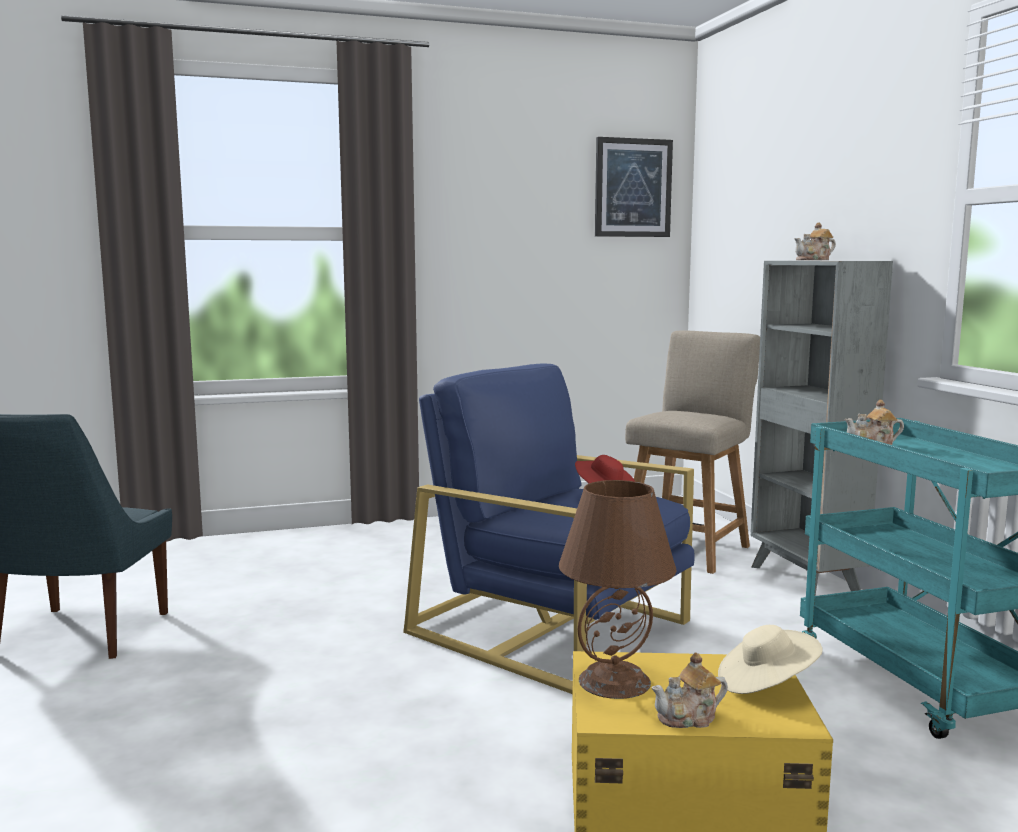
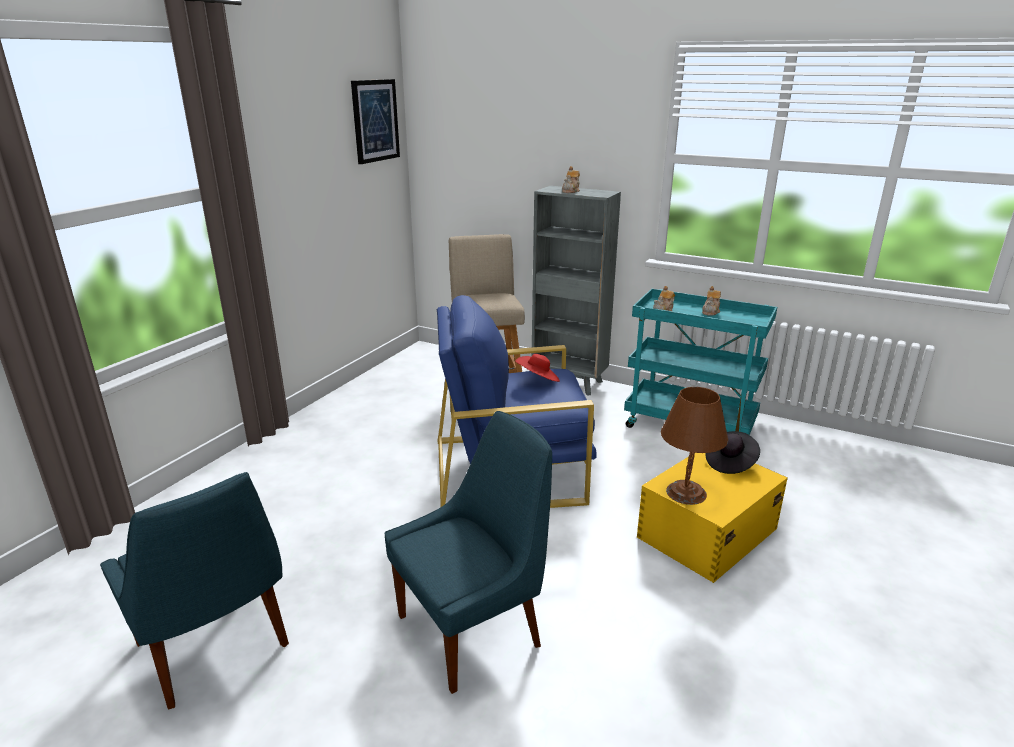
camera: 45 degrees left, 15 degrees up
(243, 728) = (473, 628): none -> blue chair
(689, 718) = (739, 495): teapot -> teapot (711, 311)
(766, 684) = (730, 462): beige hat -> black hat

